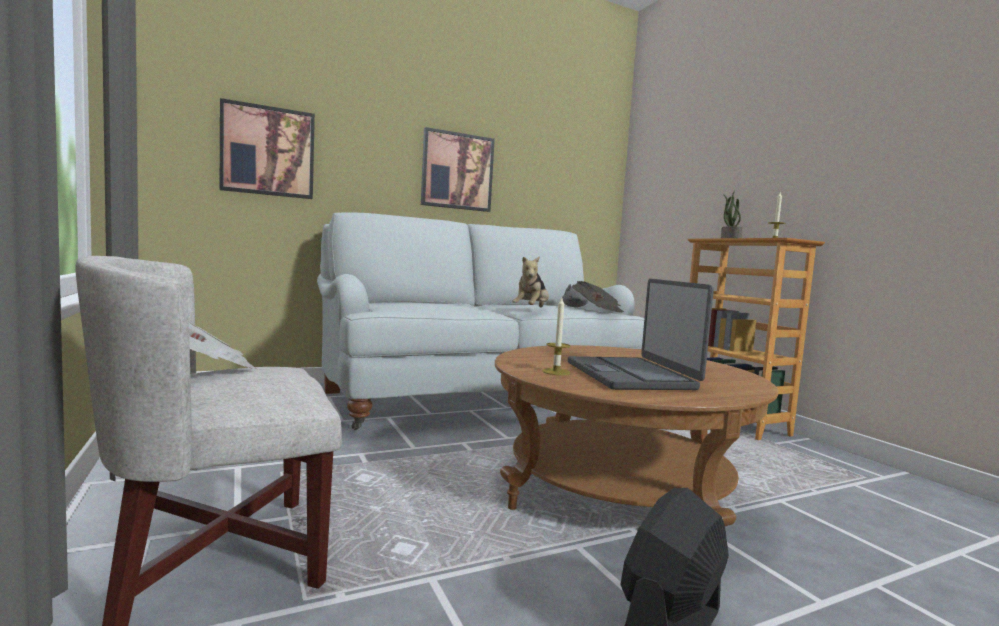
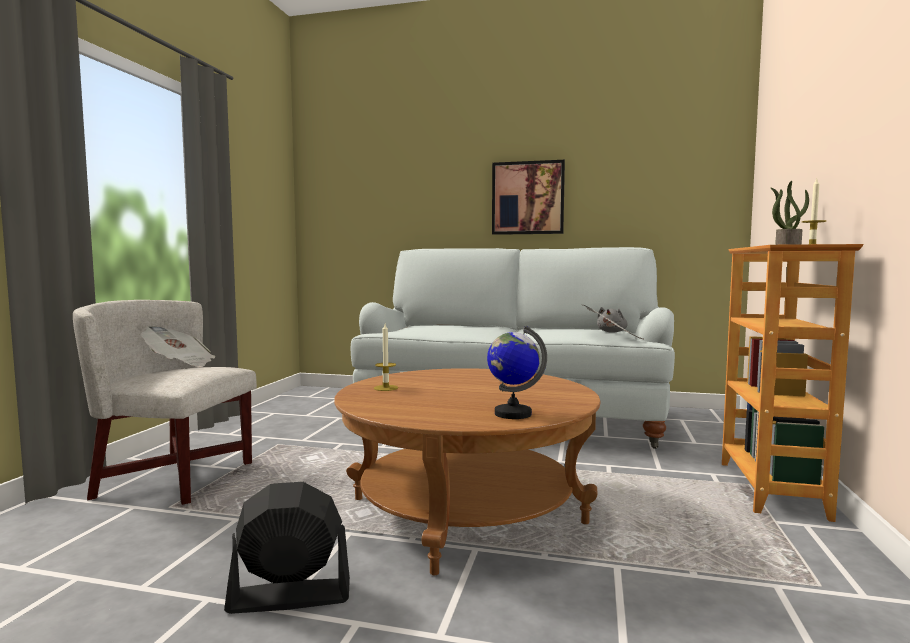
camera: 40 degrees right, 0 degrees up
(268, 151) = (370, 207): picture -> none
(531, 310) = (525, 334): plush toy -> none
(631, 375) = (437, 397): laptop -> none
(729, 382) = (512, 414): none -> globe

